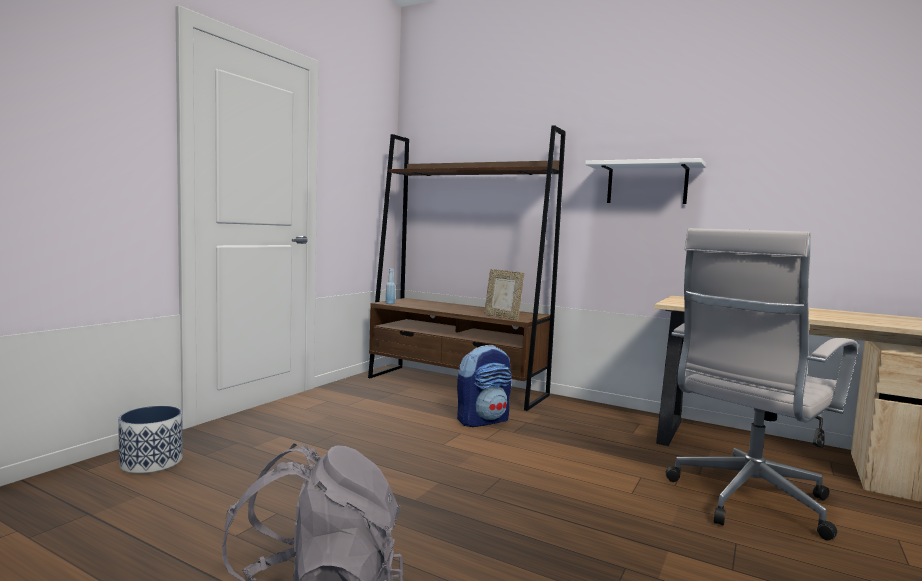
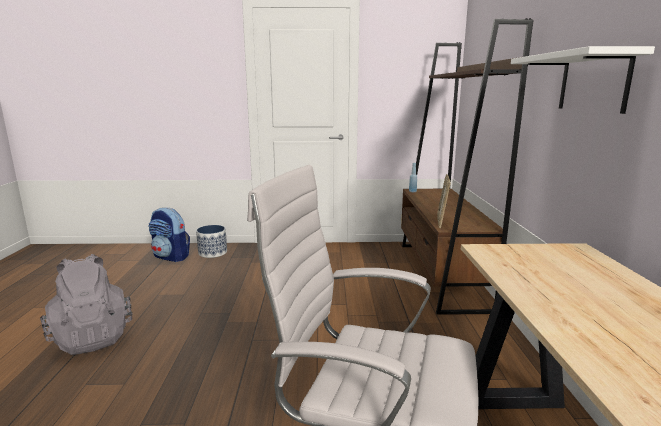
camera: 60 degrees right, 10 degrees up
(483, 420) = (384, 304): backpack -> backpack (171, 257)

